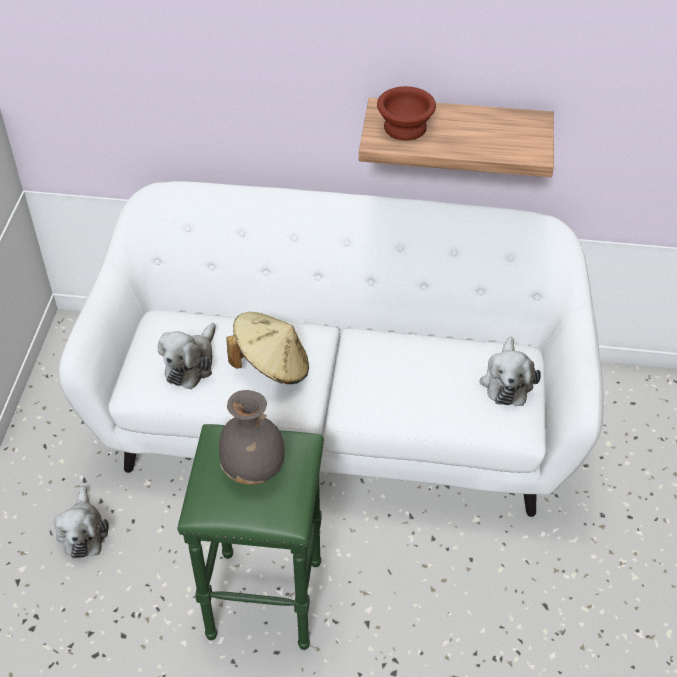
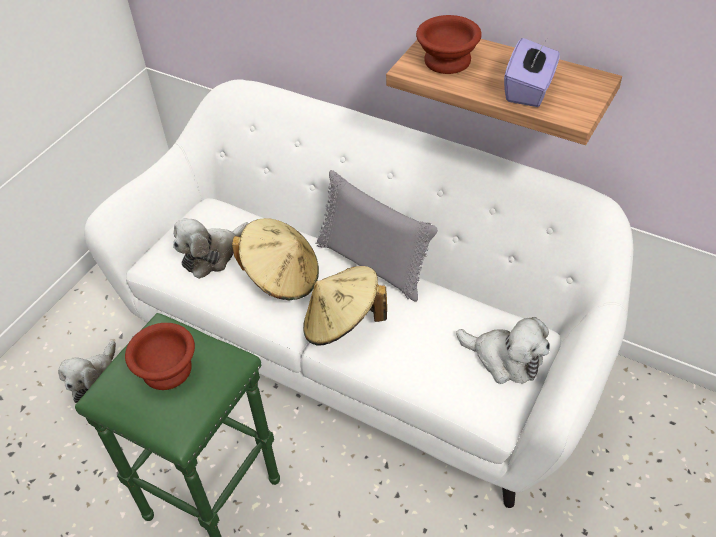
camera: 25 degrees right, 0 degrees up
(254, 469) = (167, 371): grey vase -> brown bowl
(350, 330) = (374, 264): none -> grey pillow
(351, 391) = (342, 324): none -> beige hat
(488, 139) = (529, 90): none -> purple tissue box
(507, 381) = (505, 359): plush toy -> plush toy turned 90 degrees counterclockwise

